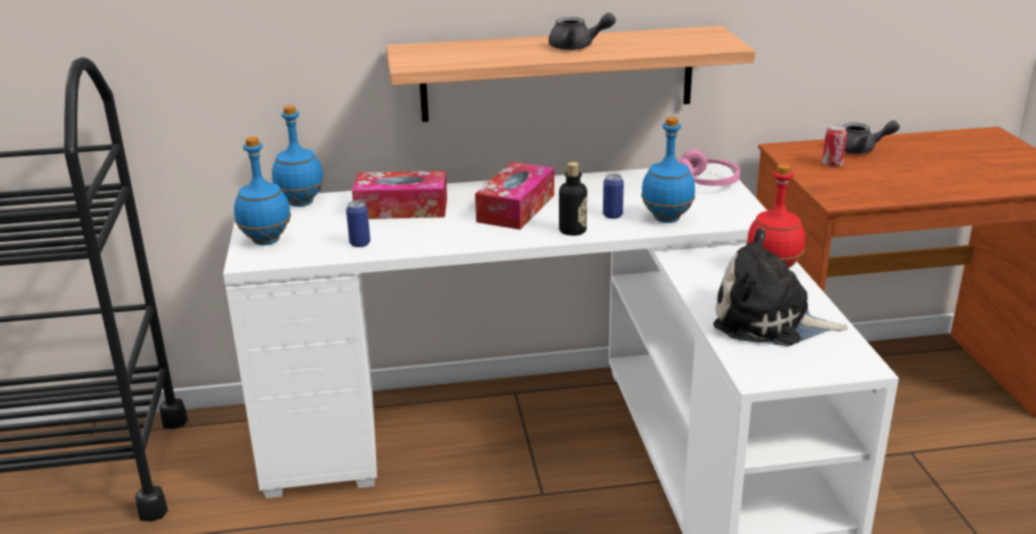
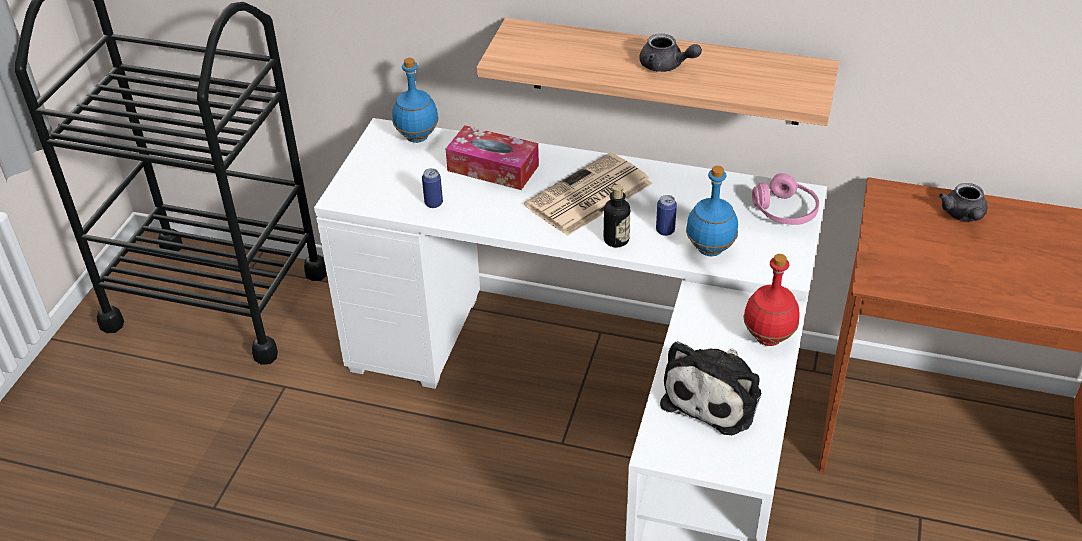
camera: 25 degrees right, 15 degrees up
(265, 241) = (364, 178): blue bottle -> none
(516, 208) = (588, 196): tissue box -> newspaper
(769, 321) = (715, 396): plush toy -> plush toy turned 105 degrees counterclockwise
(832, 164) = (914, 229): can -> none
(860, 150) = (964, 216): grey teapot -> grey teapot turned 60 degrees clockwise

